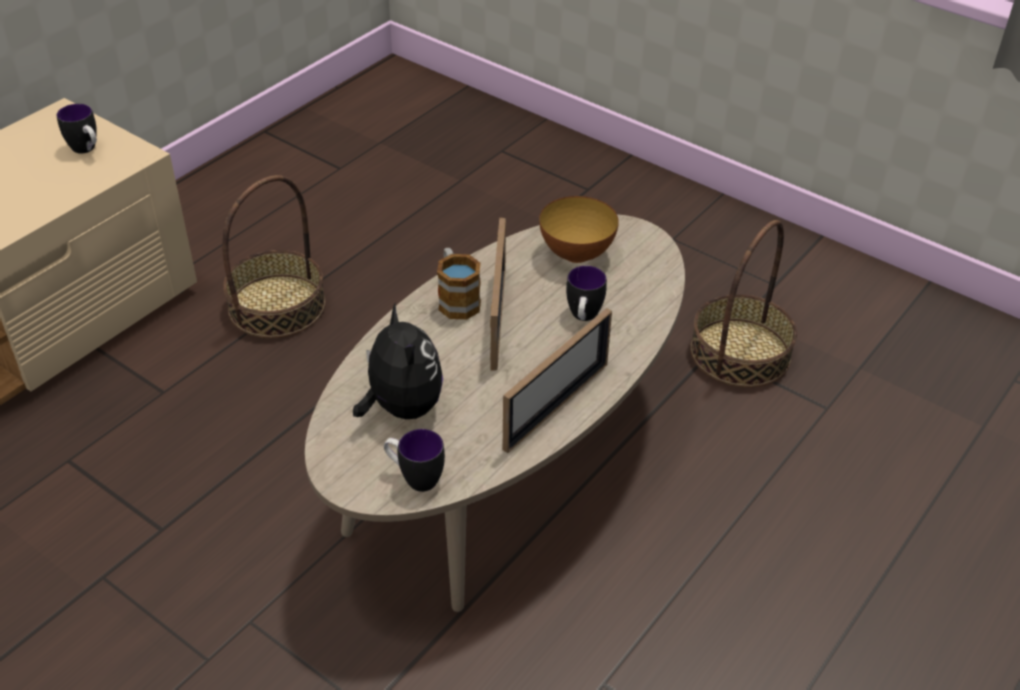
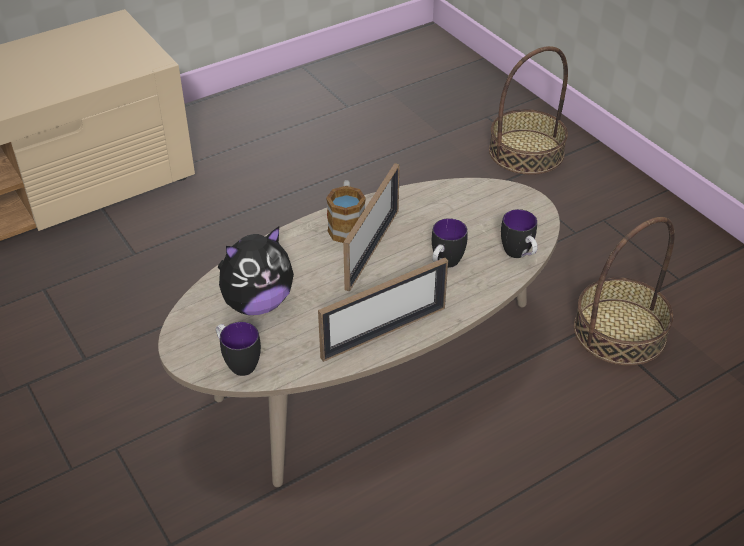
camera: 20 degrees right, 0 degrees up
(87, 150) = (120, 51): mug -> mug (519, 255)
(277, 306) = (249, 206): basket -> basket (526, 152)
(401, 407) = (257, 303): plush toy -> plush toy turned 60 degrees clockwise
(576, 254) = (466, 209): bowl -> none

